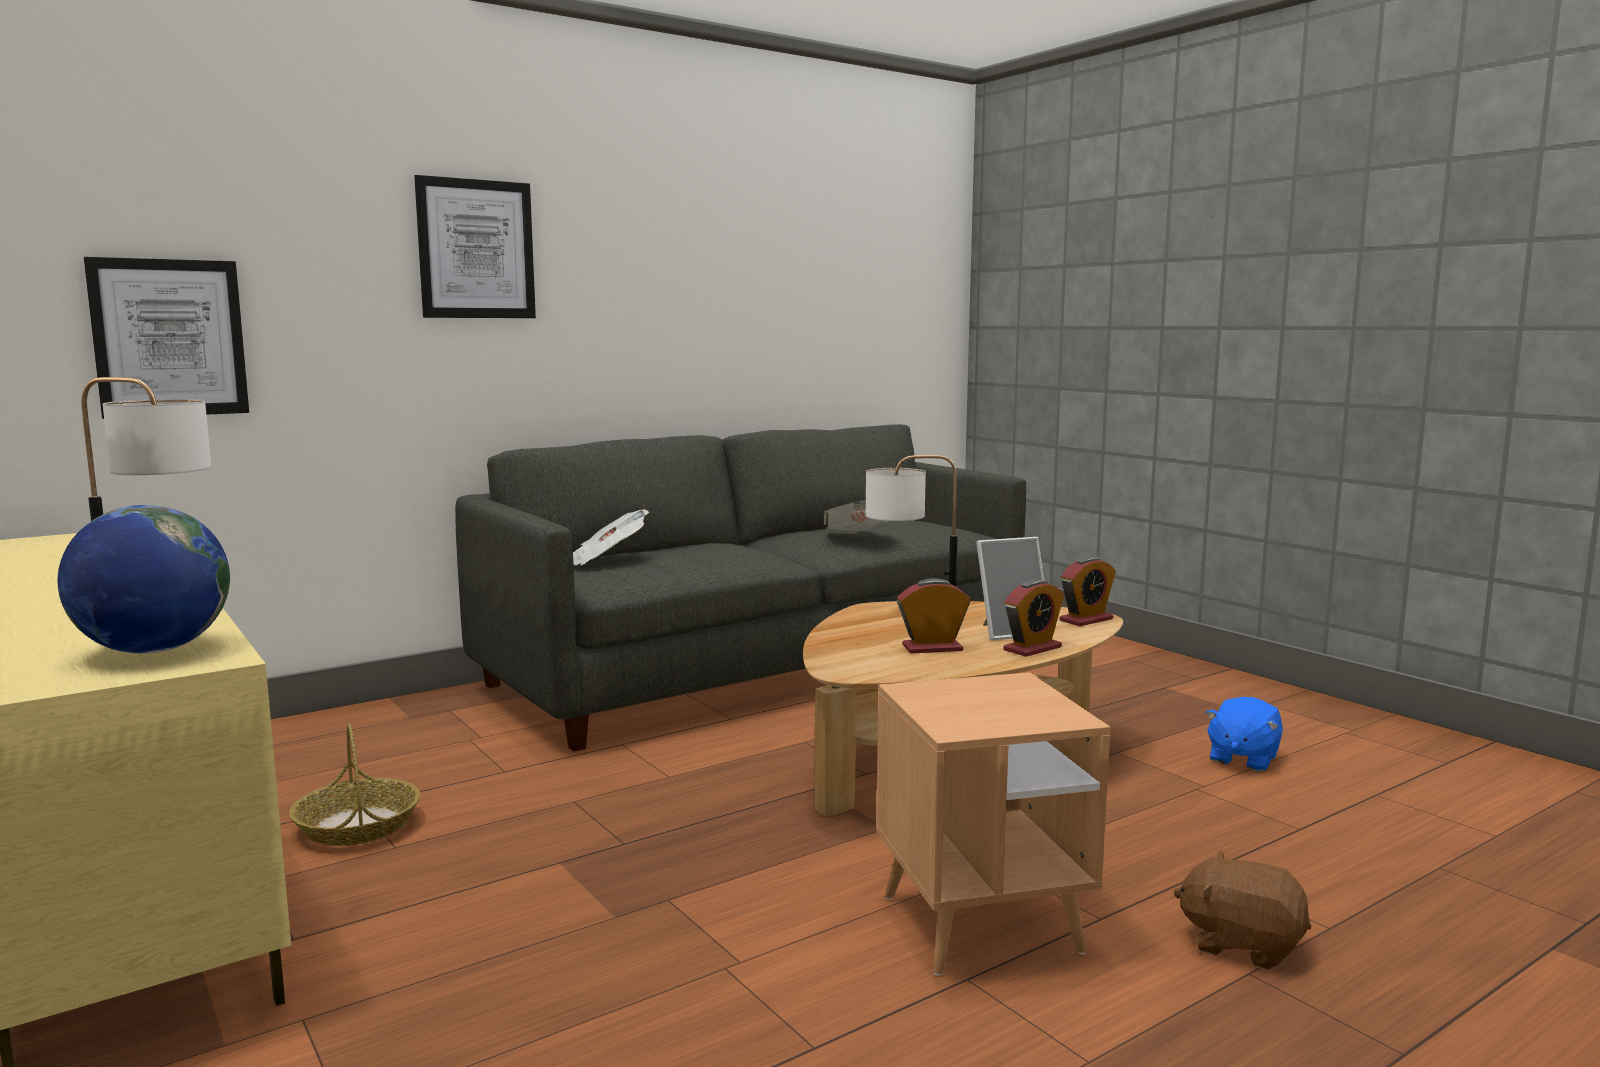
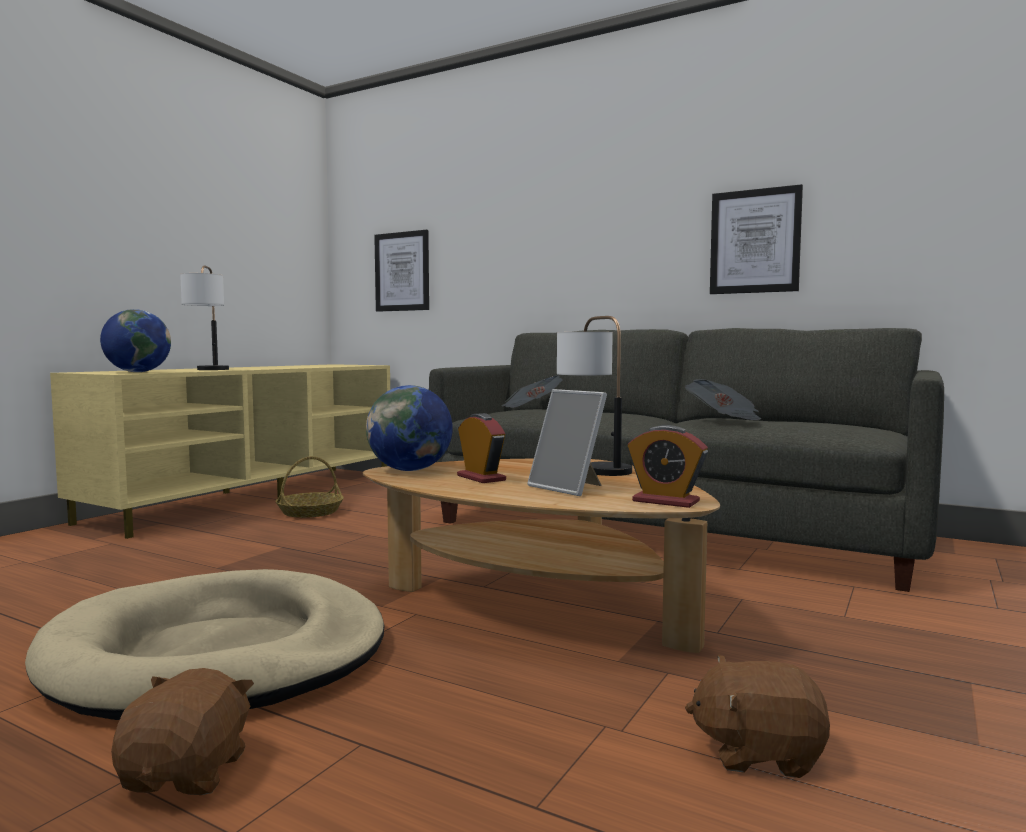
camera: 65 degrees right, 5 degrees down
(476, 249) = (543, 206): picture -> picture (755, 241)
(854, 664) = (410, 470): none -> globe
(980, 924) = (219, 654): brown side table -> beige dog bed
(1032, 648) = (519, 495): alarm clock -> none
(1242, 759) = (758, 752): blue plush toy -> brown plush toy

